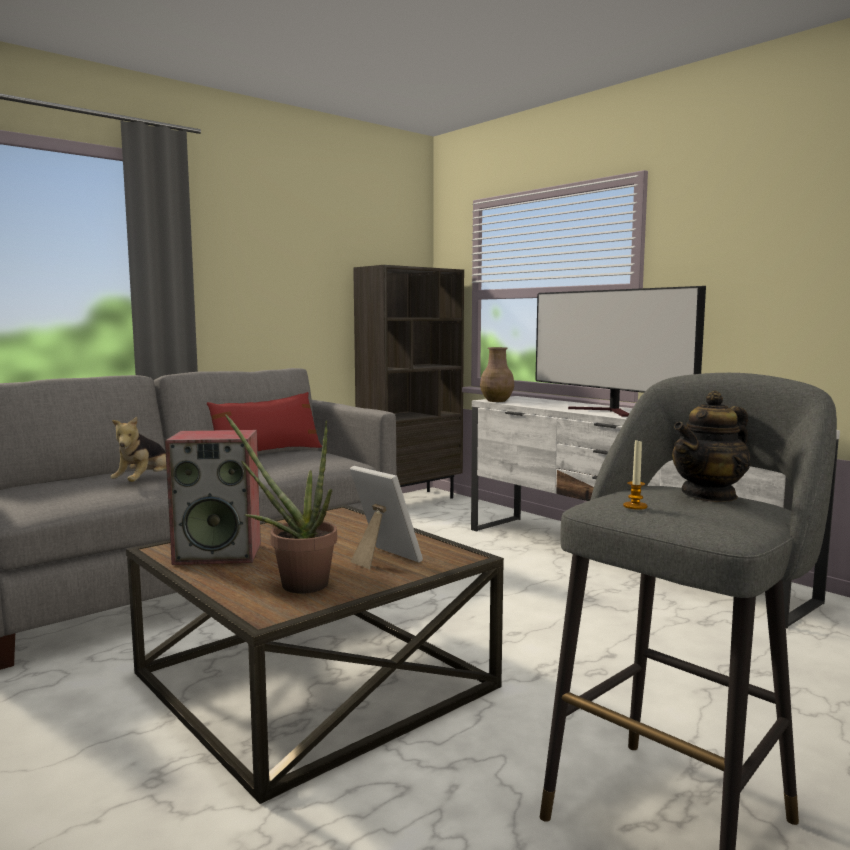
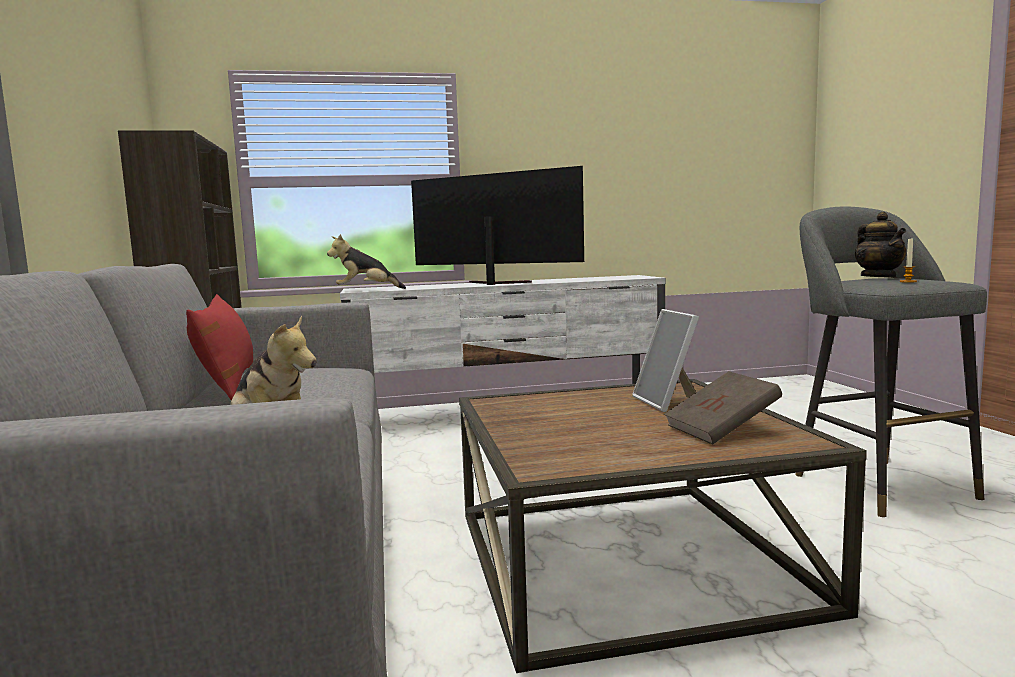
camera: 60 degrees left, 0 degrees up
(219, 553) = (592, 447): speaker -> none
(295, 584) = (721, 430): potted plant -> brown book
(382, 559) = (668, 402): picture frame -> picture frame turned 90 degrees counterclockwise
(497, 401) = (366, 290): brown vase -> plush toy
(608, 412) = (493, 283): television -> television turned 150 degrees counterclockwise

